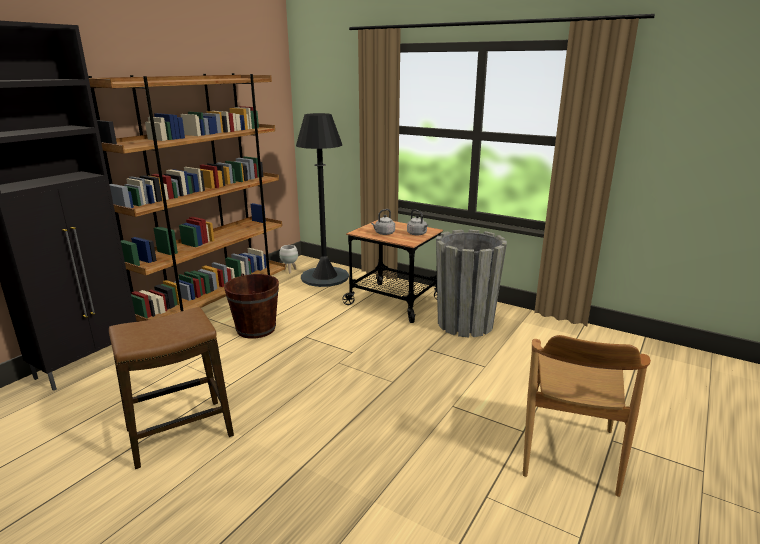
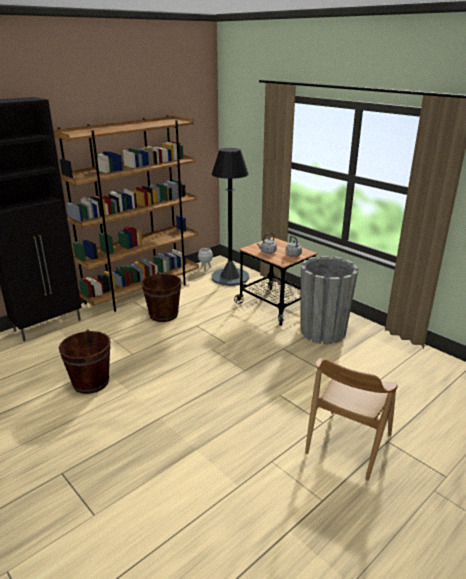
camera: 15 degrees right, 5 degrees up
(179, 433) = (91, 382): stool -> brown bucket

